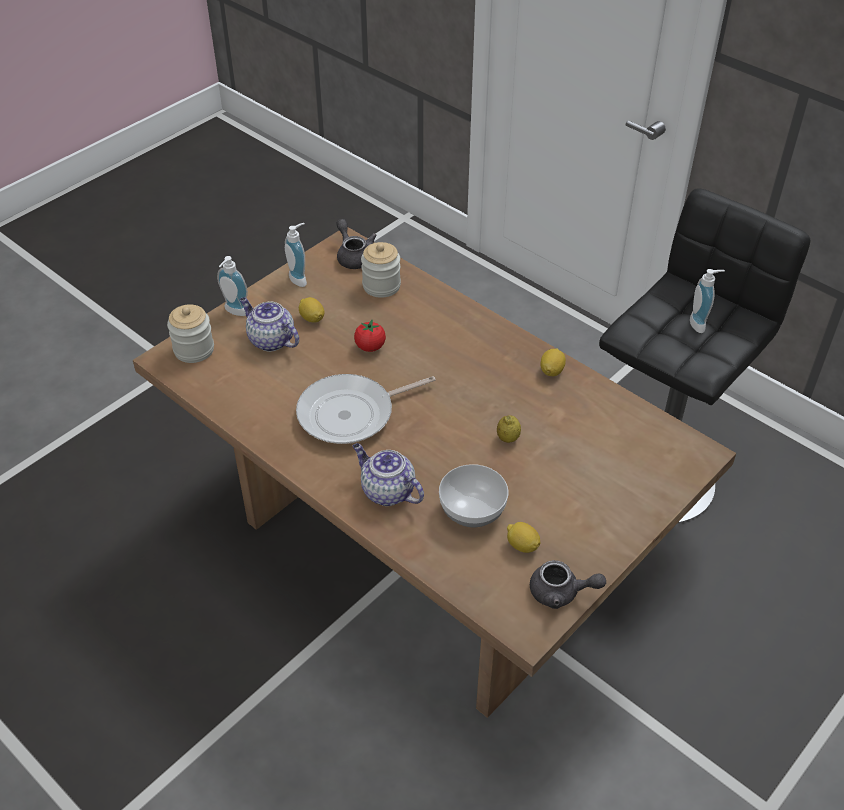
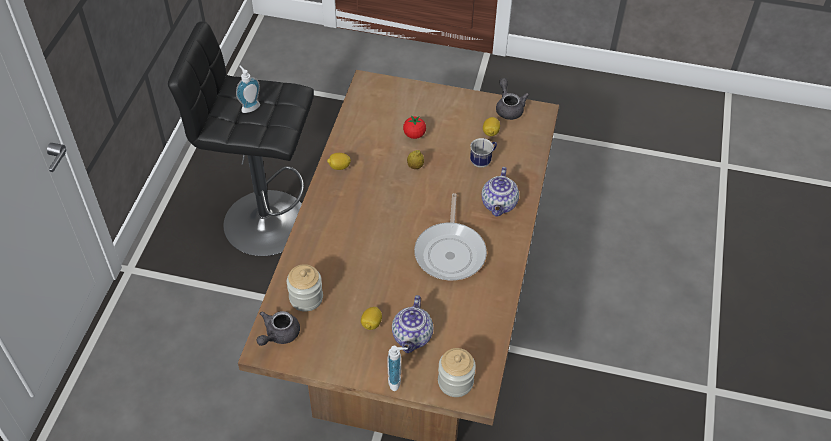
camera: 120 degrees left, 5 degrees up
(300, 278) = (329, 357): soap dispenser -> none
(351, 414) = (450, 252): frying pan -> frying pan turned 60 degrees clockwise
(370, 347) = (379, 272): tomato -> tomato (414, 134)
(473, 511) = (483, 161): bowl -> mug

